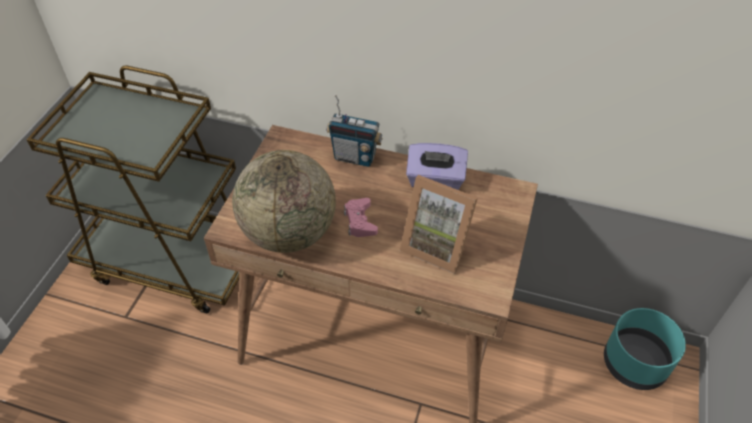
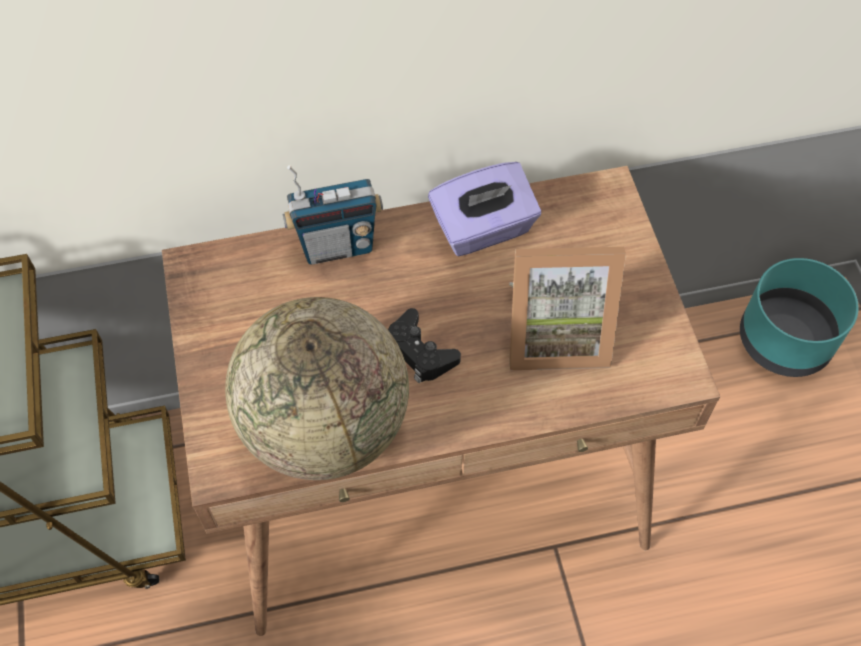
camera: 30 degrees left, 10 degrees up
(360, 221) = (419, 352): pink game controller -> black game controller

